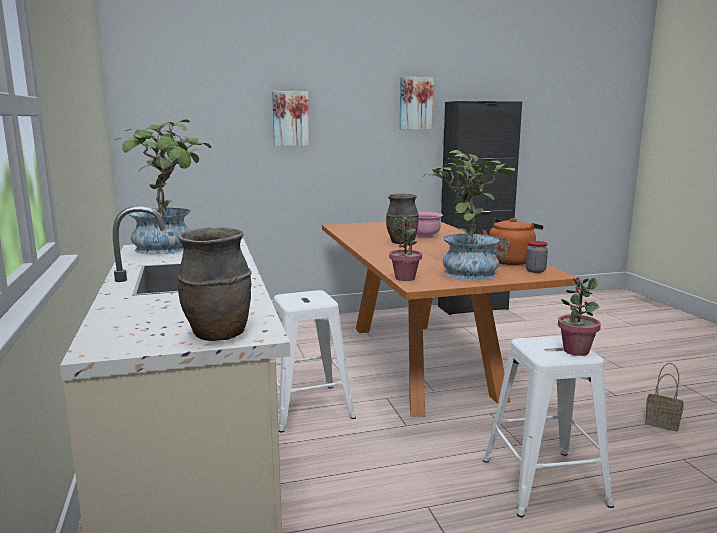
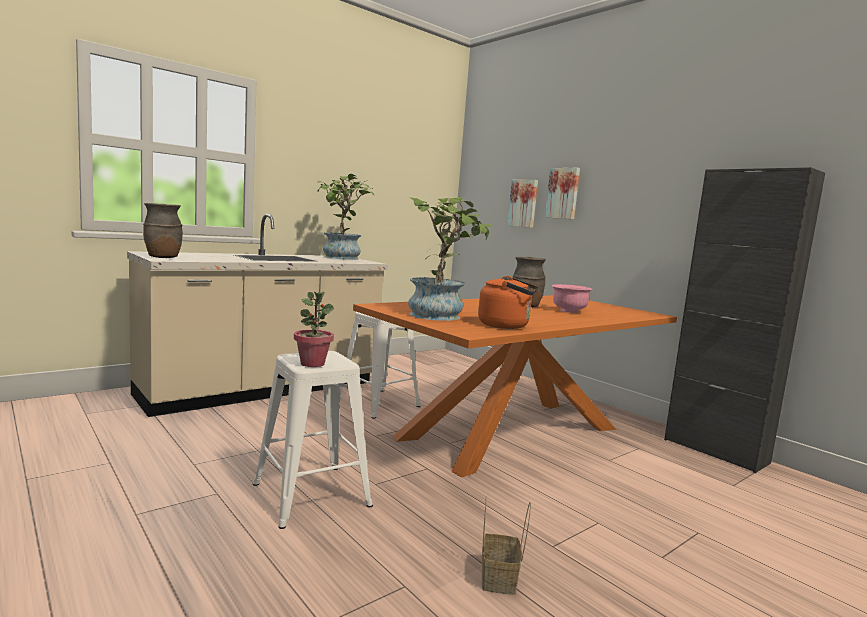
camera: 65 degrees right, 5 degrees down
(405, 278) = (393, 304): potted plant -> none
(415, 103) = (688, 177): picture -> picture (523, 203)
(535, 271) = (475, 329): jar -> none

